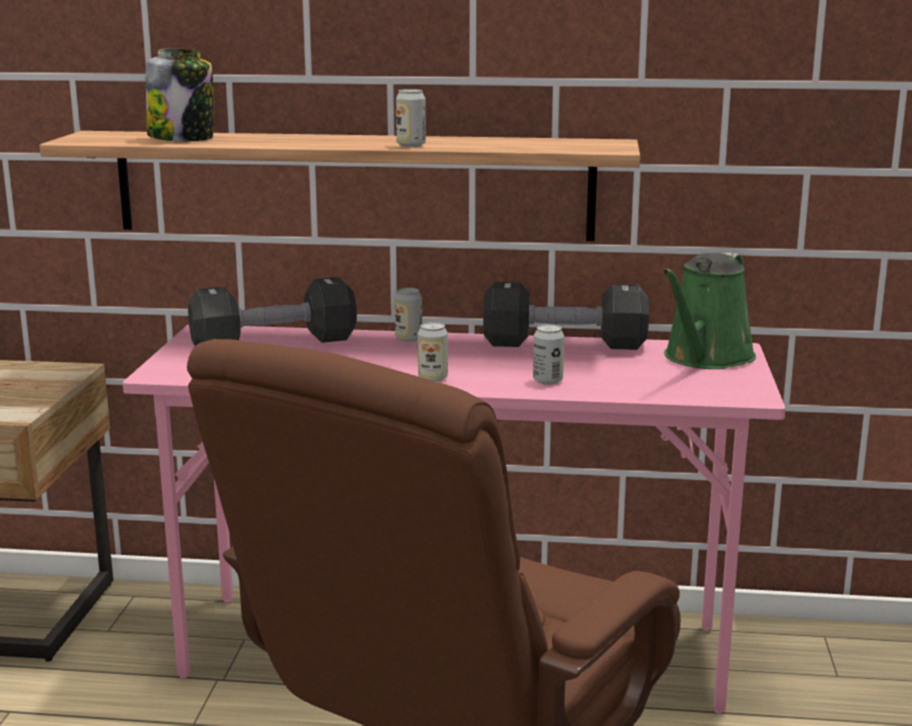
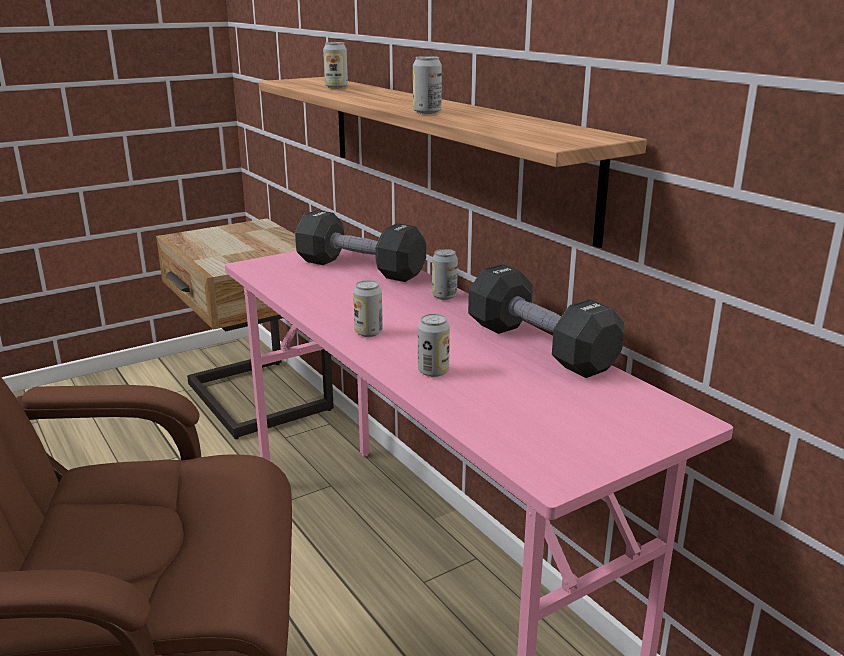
camera: 50 degrees right, 5 degrees up
(182, 138) = (336, 87): jar -> can
(705, 358) = (625, 416): green watering can -> none

